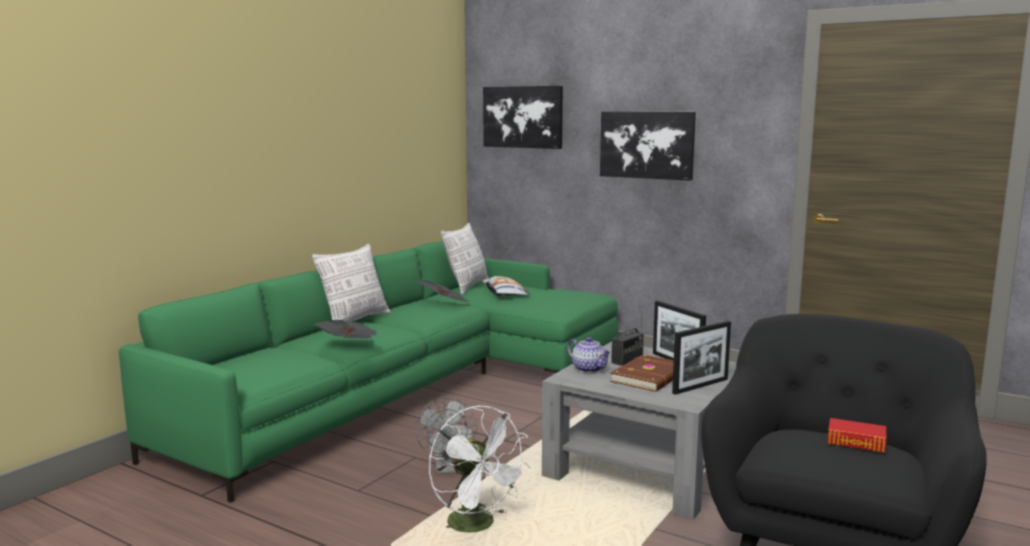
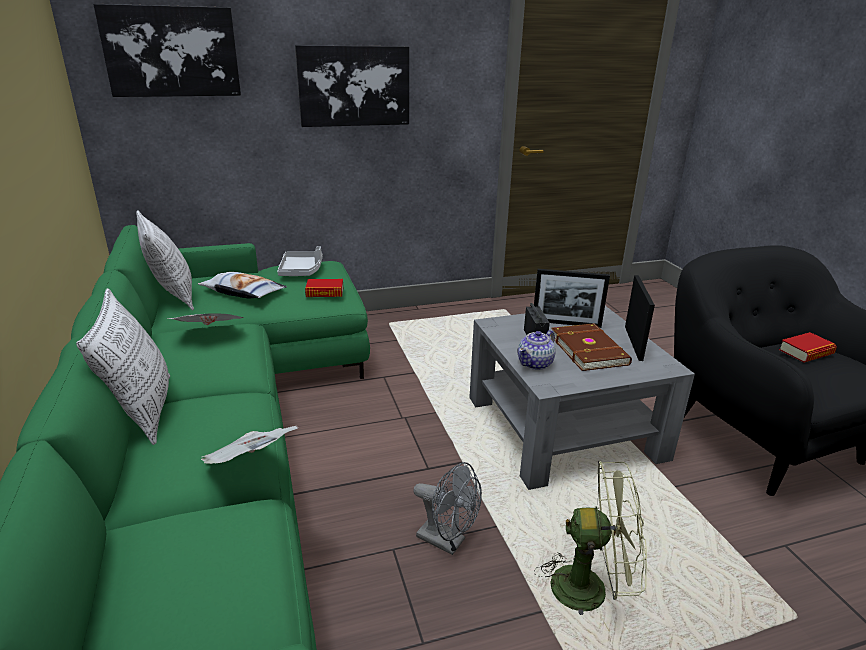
camera: 50 degrees left, 15 degrees up
(478, 526) = (591, 588): white fan -> green fan
(551, 305) = (325, 292): none -> book
(565, 292) = (301, 271): none -> grey tray
(588, 369) = (535, 363): teapot -> teapot turned 135 degrees clockwise

